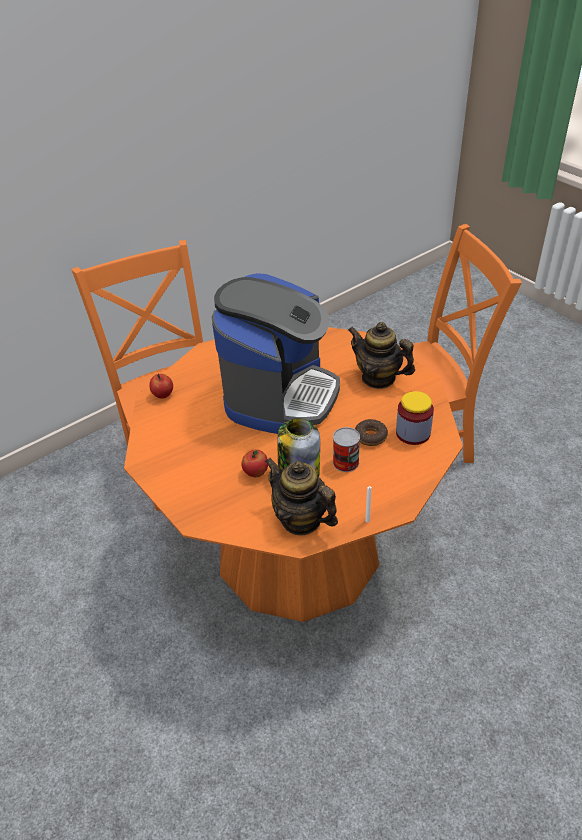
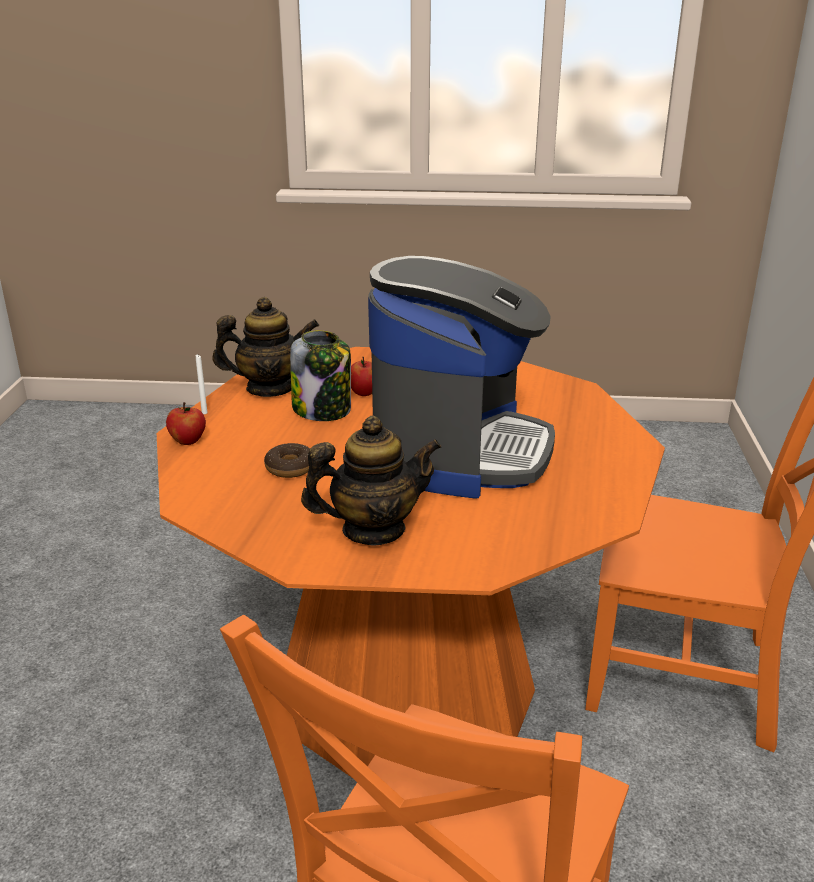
camera: 130 degrees right, 15 degrees down
(163, 395) = (573, 394): apple -> apple (188, 441)
(280, 395) = (460, 451): coffee machine -> coffee machine turned 135 degrees counterclockwise
(346, 462) = (286, 437): can -> none
(413, 433) = (241, 494): jar -> none

